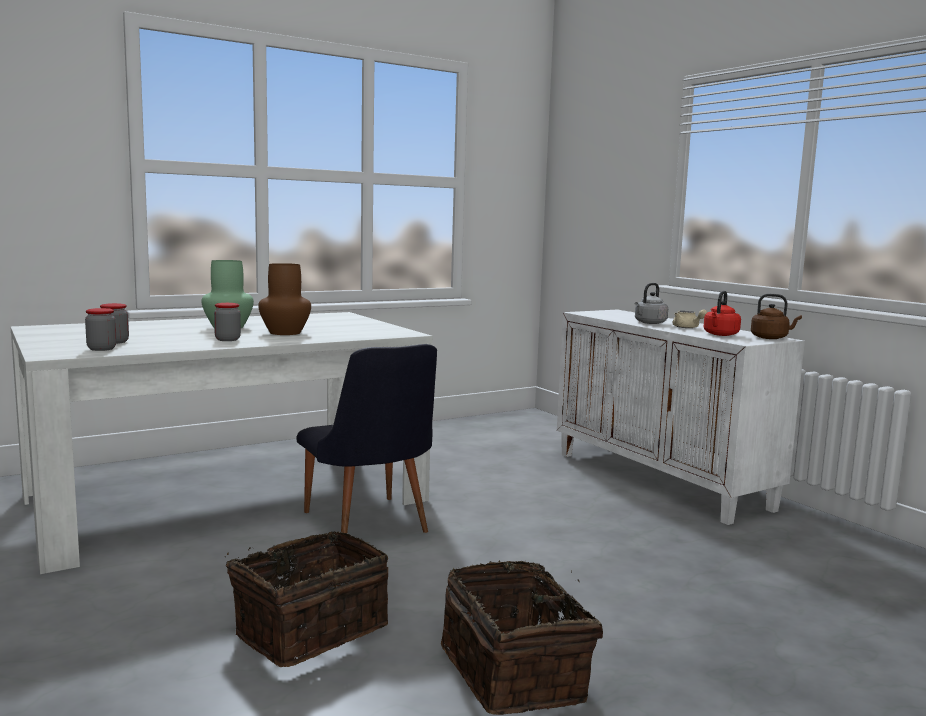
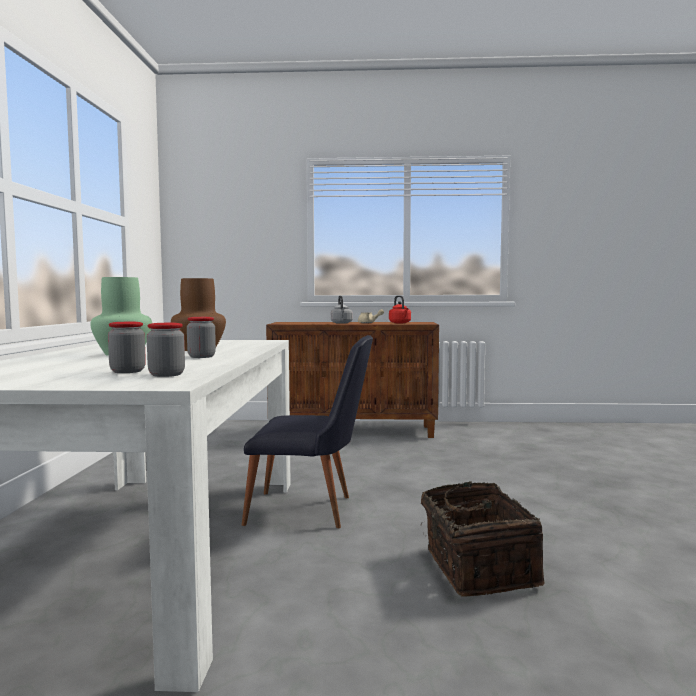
camera: 55 degrees left, 5 degrees down
(516, 672) = (577, 523): basket -> none
(661, 480) = (354, 431): white cabinet -> brown cabinet
(771, 338) = (420, 322): brown kettle -> none

